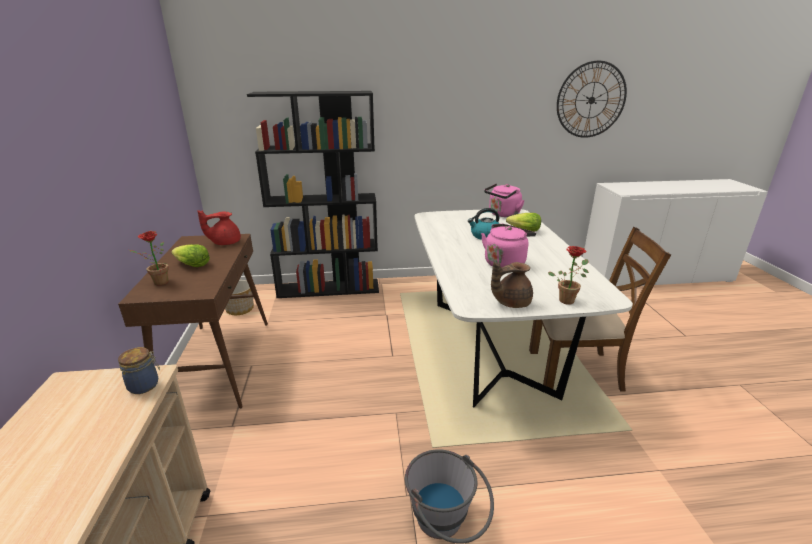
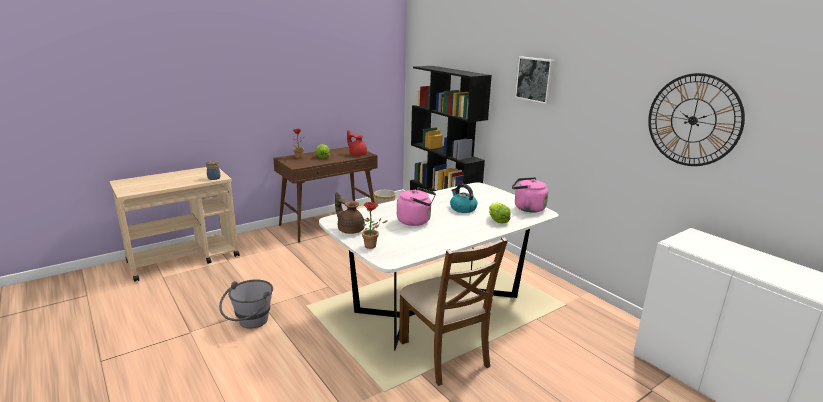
camera: 60 degrees right, 5 degrees down
(432, 87) = (535, 79): none -> picture

